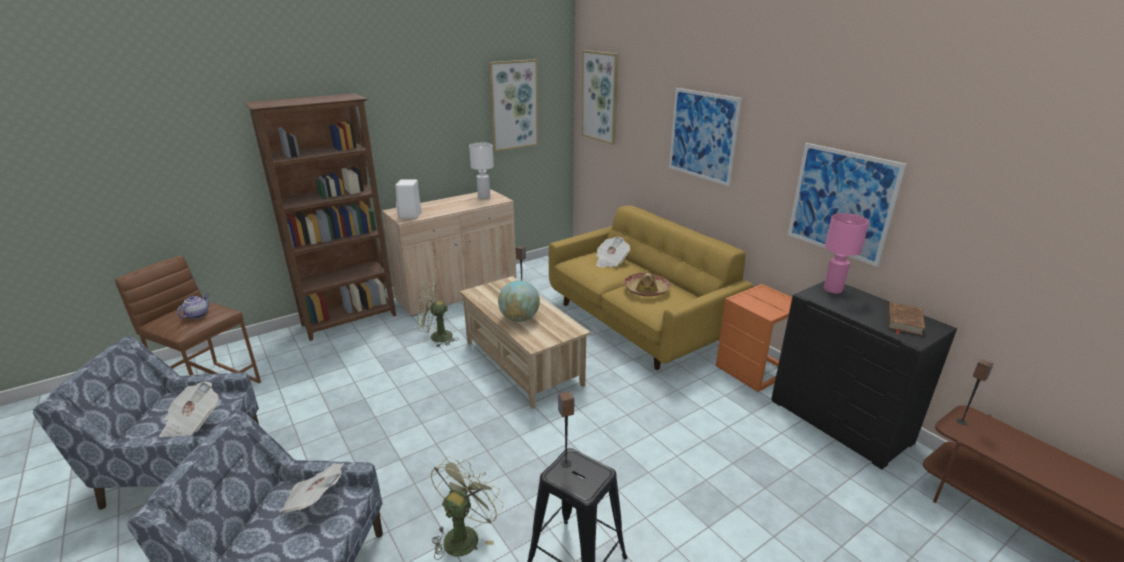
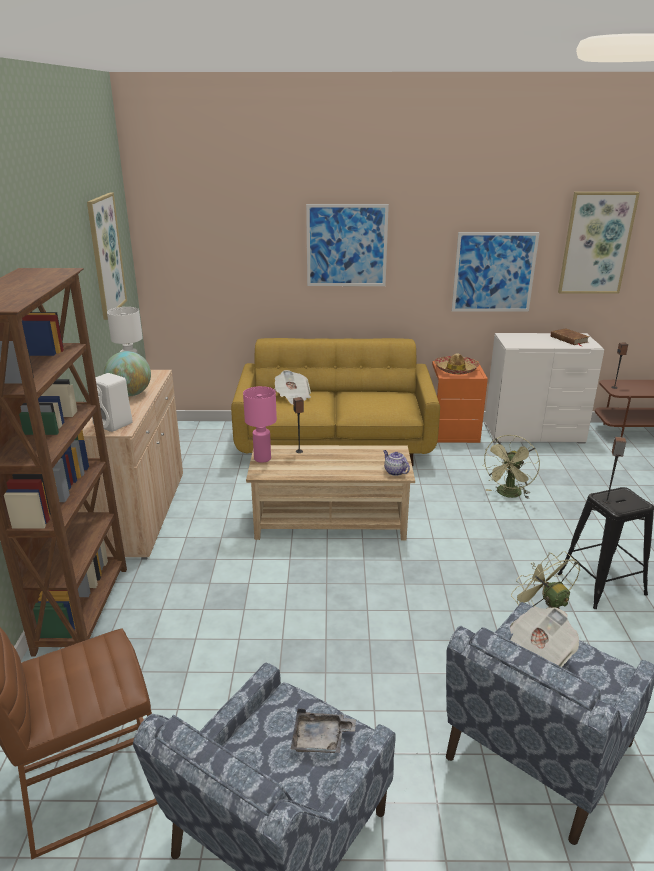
camera: 55 degrees left, 0 degrees up
(192, 424) = (321, 739): newspaper -> grey tray
(197, 315) = (95, 664): teapot -> teapot (394, 472)
(436, 337) = (217, 555): green fan -> green fan (508, 495)
(519, 319) = (347, 467): globe -> globe (130, 394)
(600, 97) = (184, 228): picture -> picture (596, 243)
(646, 290) = (365, 403): hat -> hat (456, 370)
(833, 289) = (511, 338): pink table lamp -> pink table lamp (262, 458)
(840, 421) = (533, 433): black dresser -> white dresser

